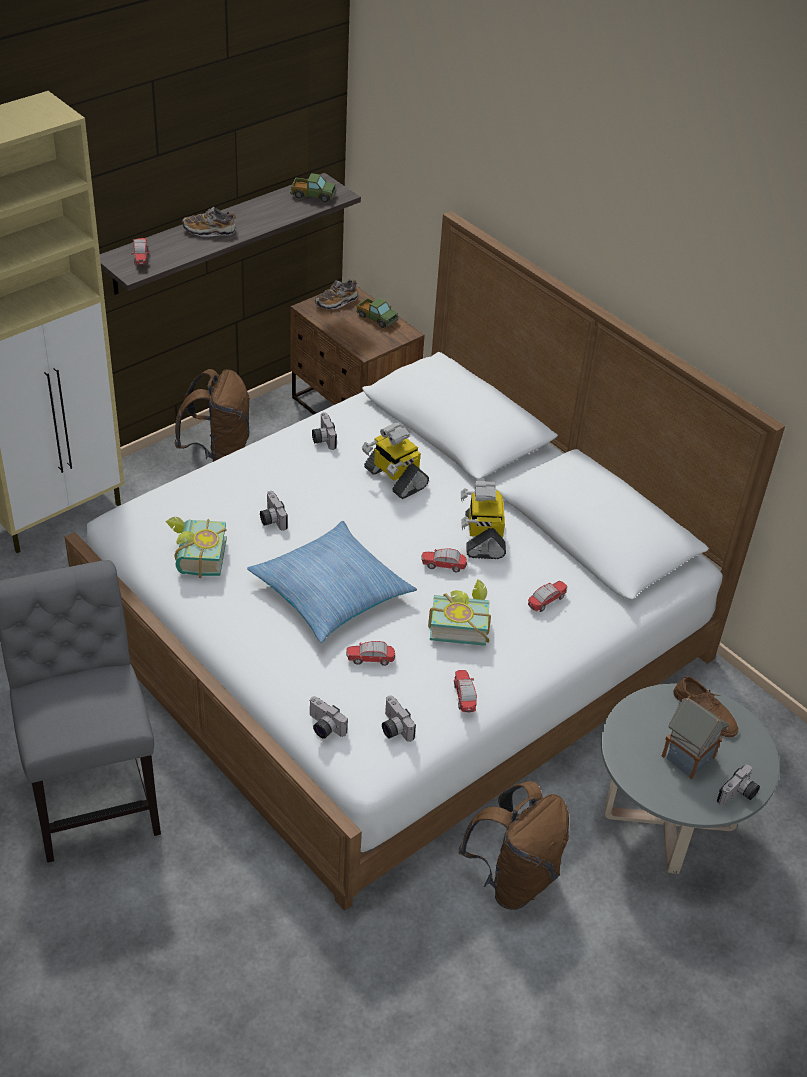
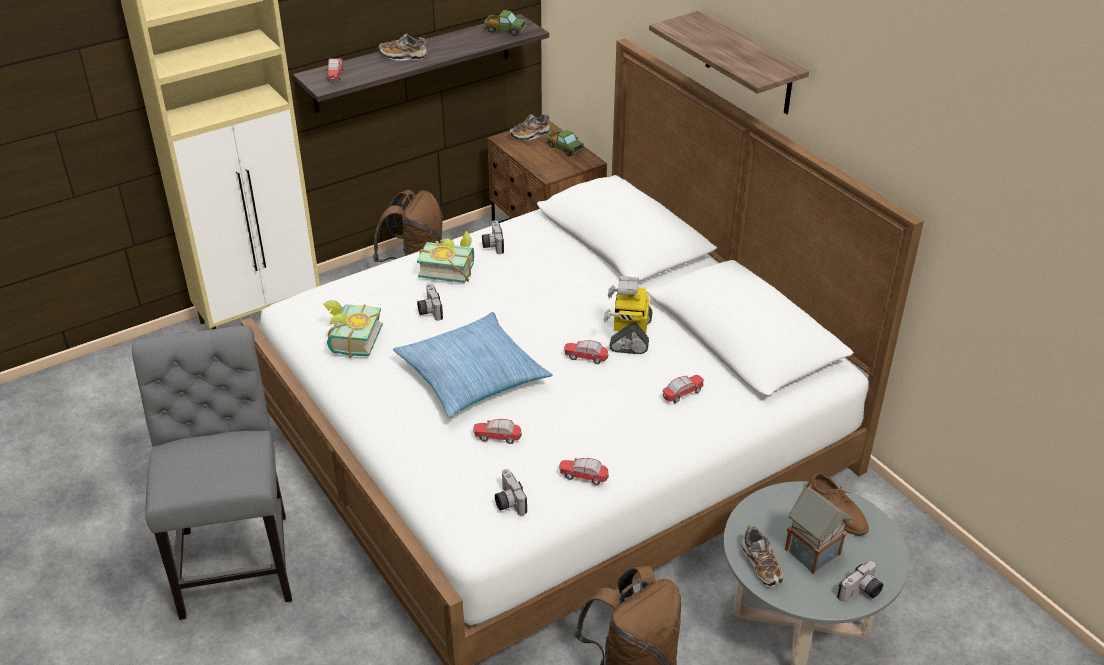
camera: 10 degrees right, 5 degrees down
(323, 727) = (439, 497): camera -> none
(394, 478) = (553, 280): toy robot -> none
(459, 624) = (591, 410): book -> book (448, 268)
(464, 697) = (584, 477): toy car -> toy car turned 75 degrees counterclockwise
(596, 254) = (748, 64): none -> shelf
(641, 773) = (761, 565): none -> shoe

